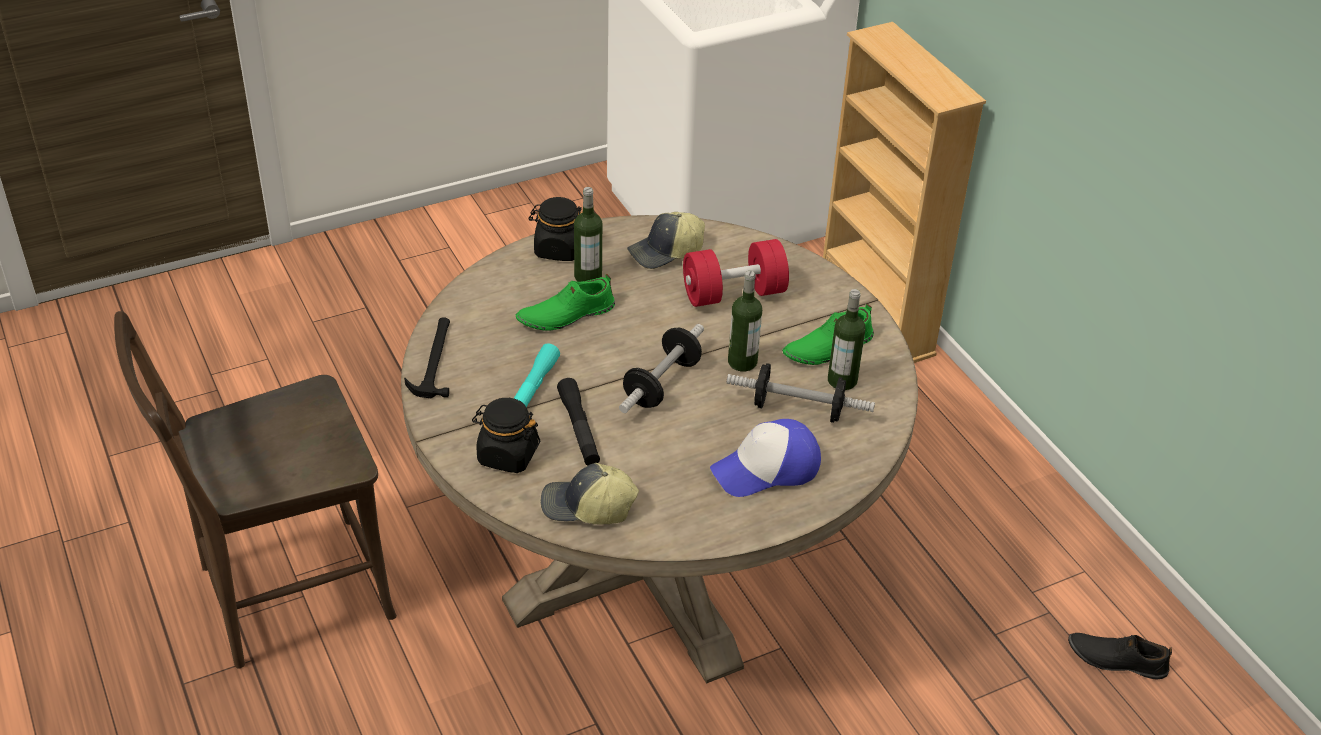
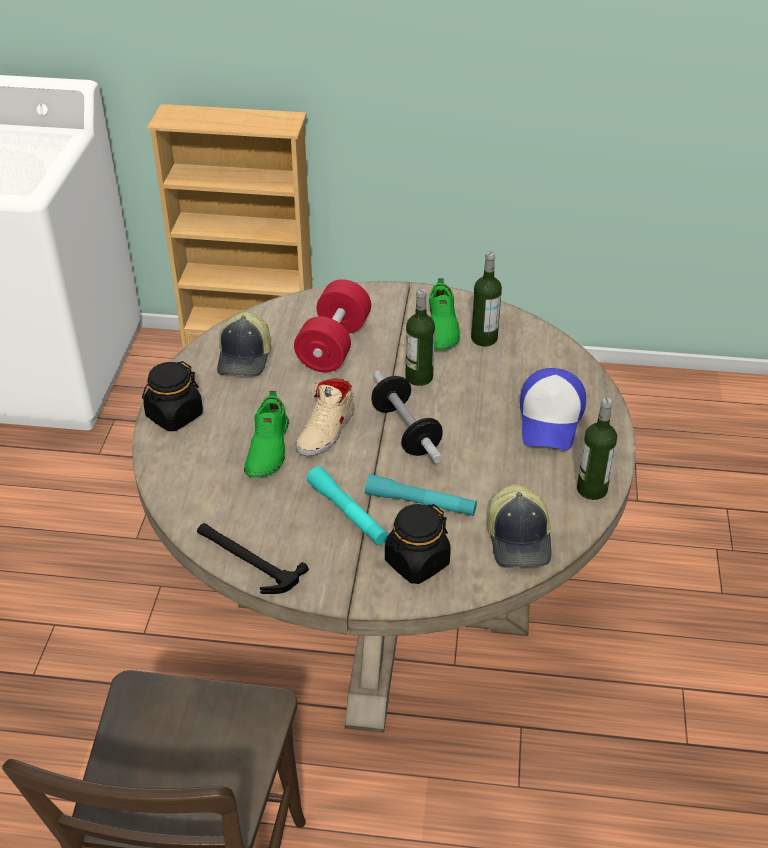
camera: 55 degrees left, 0 degrees up
(579, 429) = (420, 503): black flashlight -> turquoise flashlight
(587, 507) = (520, 539): cap -> cap turned 45 degrees counterclockwise
(588, 276) = (230, 414): bottle -> bottle (592, 489)
(618, 338) = (327, 431): none -> beige shoe
(798, 409) = (497, 374): dumbbell -> none
(1116, 659) = (648, 416): black shoe -> none

